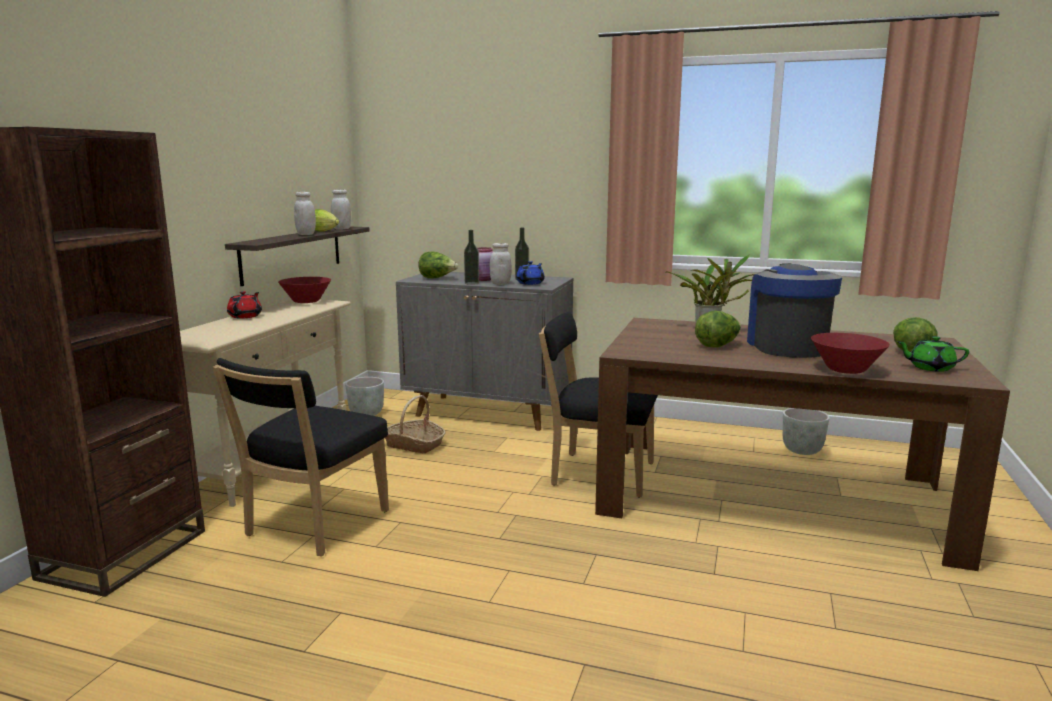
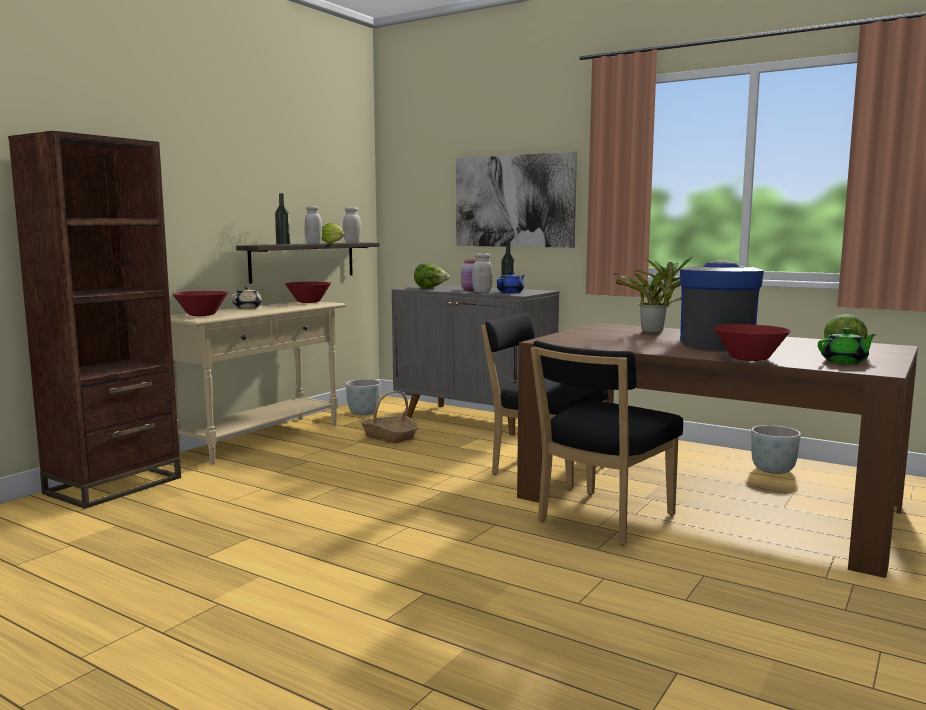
camera: 15 degrees right, 5 degrees down
(202, 334) = (201, 315): none -> red bowl
(246, 316) = (248, 308): red teapot -> beige teapot
(313, 526) = (266, 482): black chair -> black chair (602, 520)
(471, 283) = (456, 291): bottle -> bottle (283, 244)
(521, 183) = (514, 201): none -> picture
(717, 345) = (645, 340): lettuce -> none
(930, 368) = (845, 361): green teapot -> green teapot turned 135 degrees clockwise

